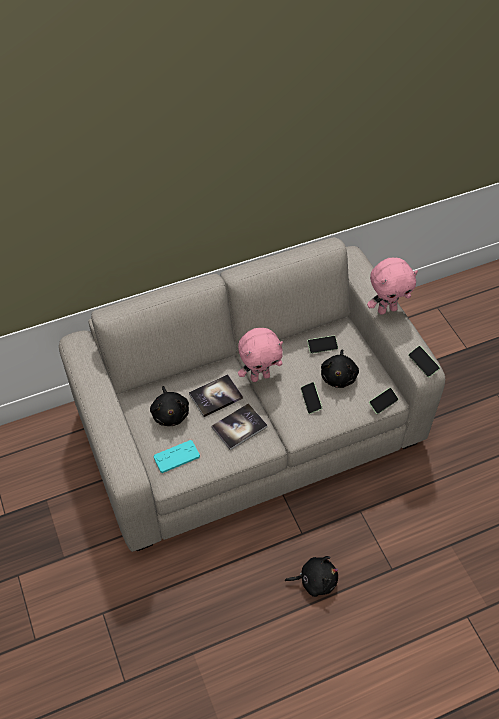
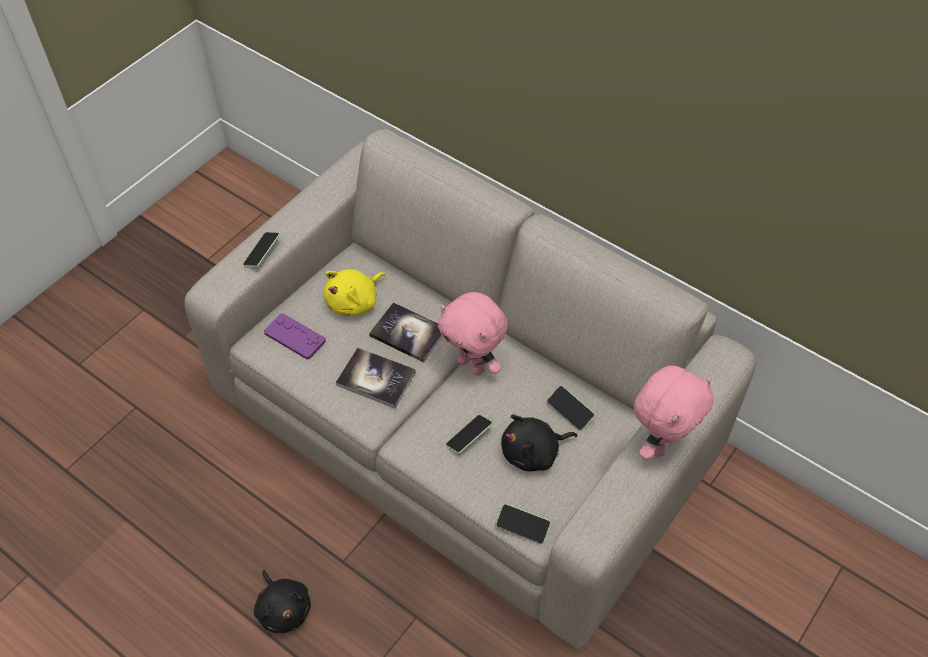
camera: 60 degrees right, 0 degrees up
(170, 413) = (355, 302): black plush toy -> yellow plush toy
(176, 457) = (295, 337): turquoise game controller -> purple game controller
(387, 309) = (661, 443): pink plush toy -> pink plush toy turned 90 degrees counterclockwise
(423, 364) = (592, 533): phone -> phone (262, 253)

